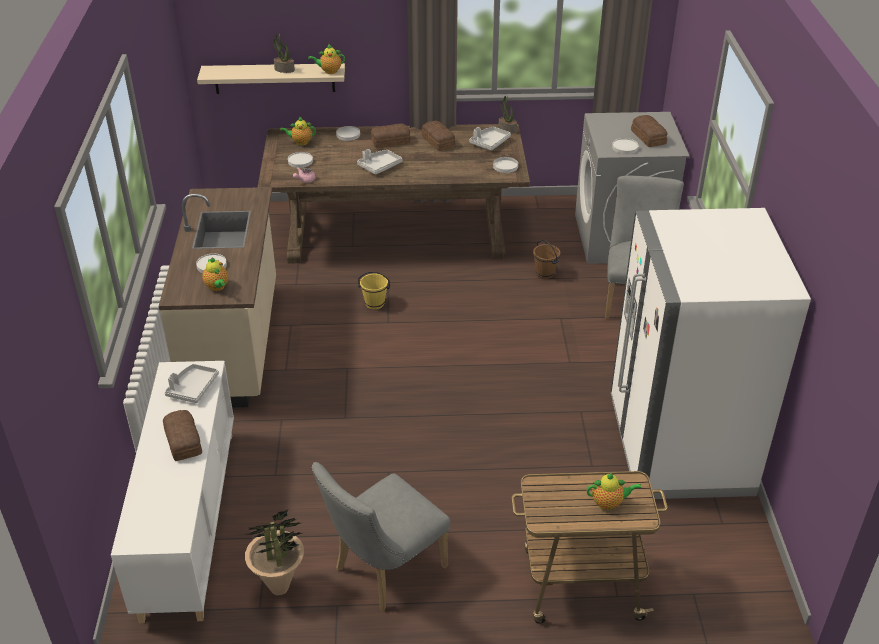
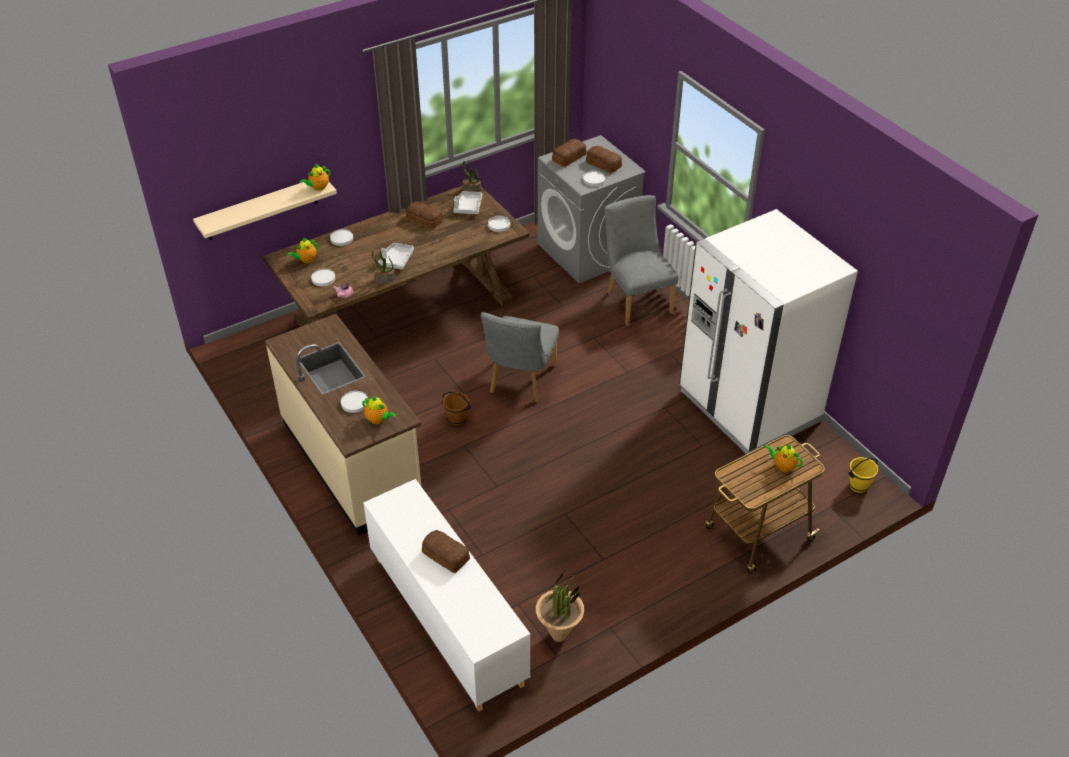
camera: 30 degrees left, 5 degrees up
(192, 388) = (412, 511): grey tray -> none
(284, 70) = (275, 199): potted plant -> potted plant (384, 279)
(375, 303) = (440, 381): yellow bucket -> yellow bucket (858, 485)
(384, 571) = (622, 588): grey chair -> grey chair (520, 382)
(390, 141) = (384, 233): bread -> bread (568, 157)
(544, 274) = (553, 304): brown bucket -> brown bucket (457, 419)
(609, 503) = (782, 466): teapot -> teapot turned 120 degrees counterclockwise

